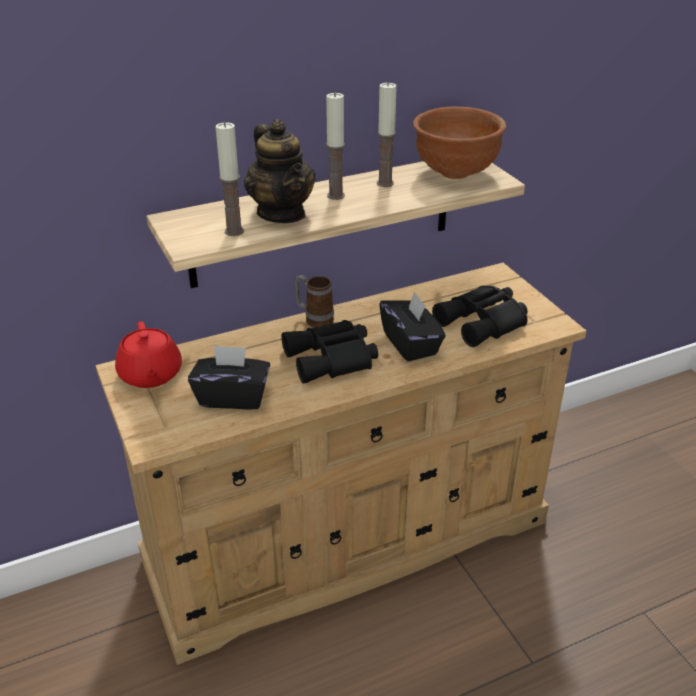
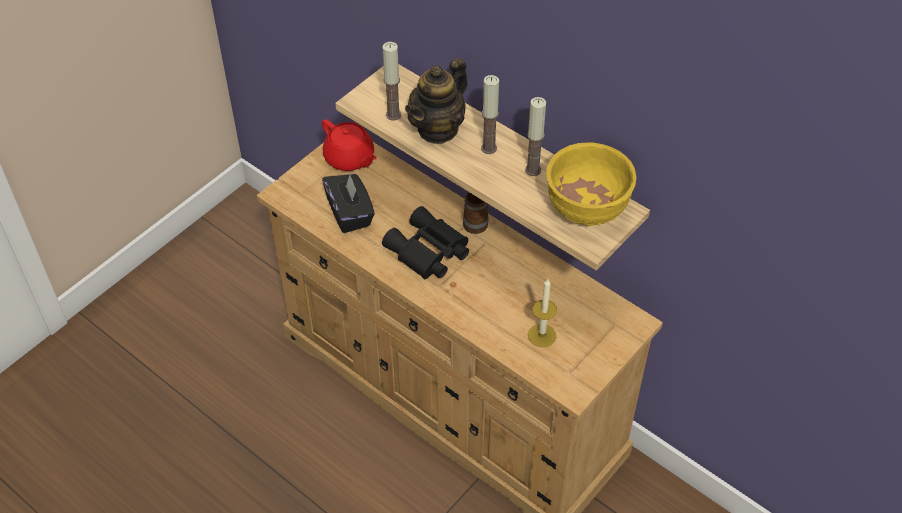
camera: 65 degrees right, 15 degrees up
(150, 375) = (349, 158): red teapot -> red teapot turned 90 degrees counterclockwise
(411, 344) = (478, 294): black tissue box -> none
(454, 173) = (586, 208): brown bowl -> yellow bowl
(484, 323) = (542, 335): black binoculars -> candle

